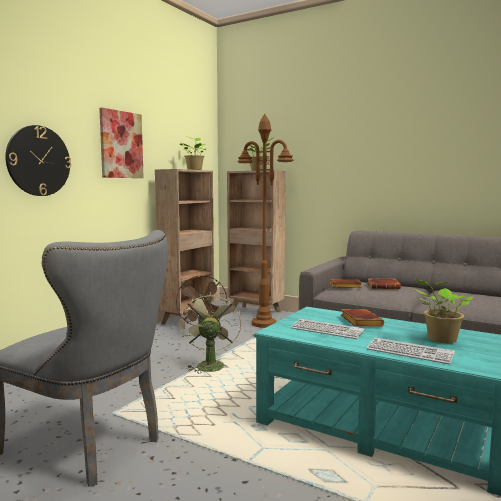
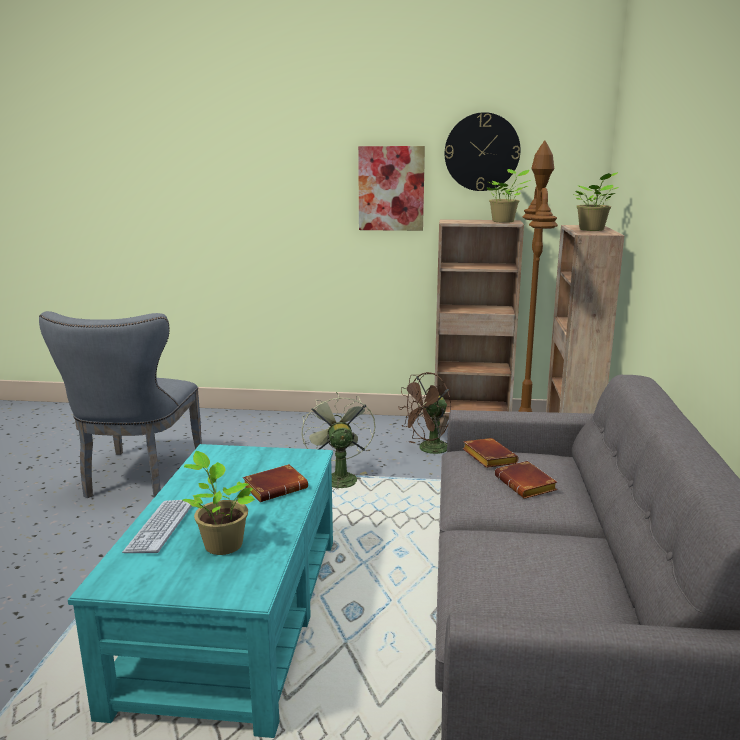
camera: 65 degrees right, 10 degrees up
(38, 161) = (278, 213): wall clock -> wall clock (482, 152)
(209, 365) = (338, 478): green fan -> green fan turned 75 degrees counterclockwise
(326, 330) = (227, 474): keyboard -> none

